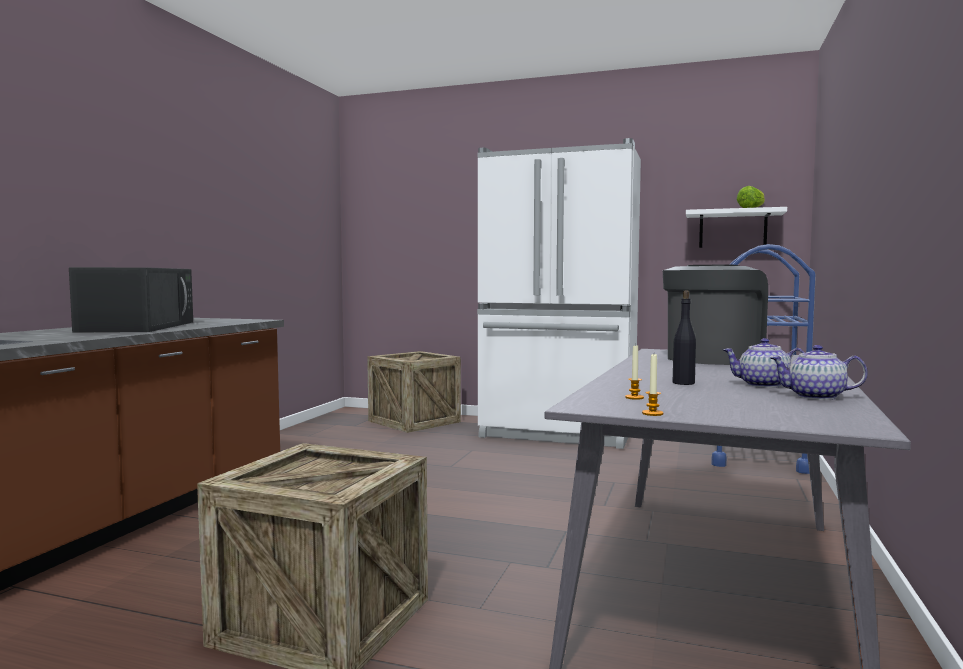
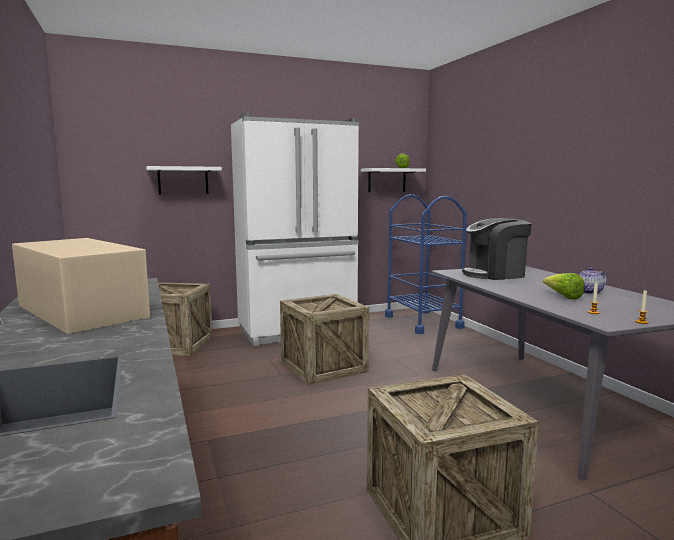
camera: 40 degrees left, 5 degrees up
(139, 326) = (80, 310): black microwave -> beige microwave
(451, 236) = (183, 180): none -> white shelf
(509, 470) = (323, 367): none -> crate
(683, 383) = (563, 297): black bottle -> lettuce
(713, 358) = (495, 274): coffee machine -> coffee machine turned 105 degrees counterclockwise
(815, 396) = (631, 297): teapot -> none

